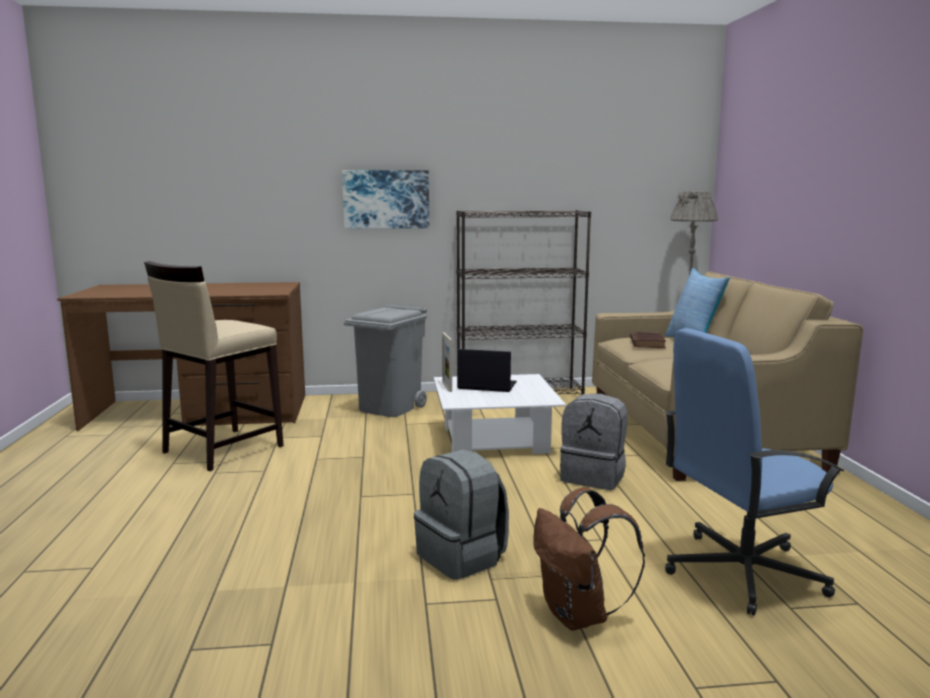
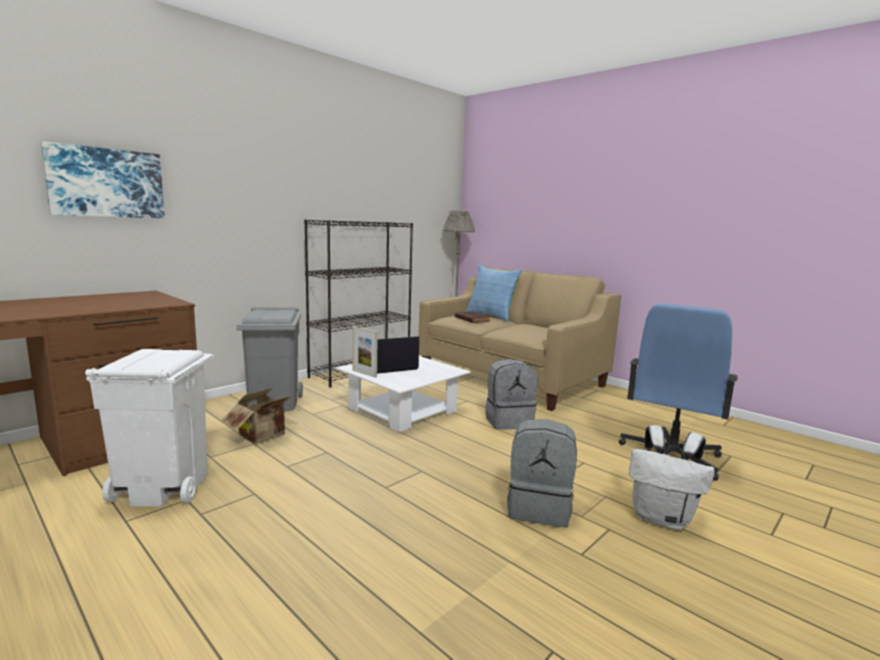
camera: 40 degrees left, 0 degrees up
(221, 449) = (164, 487): beige stool -> white trash can
(338, 432) = (265, 436): none -> cardboard box
(386, 199) = (242, 206): picture -> picture (106, 183)
(579, 616) = (662, 518): brown backpack -> white backpack

